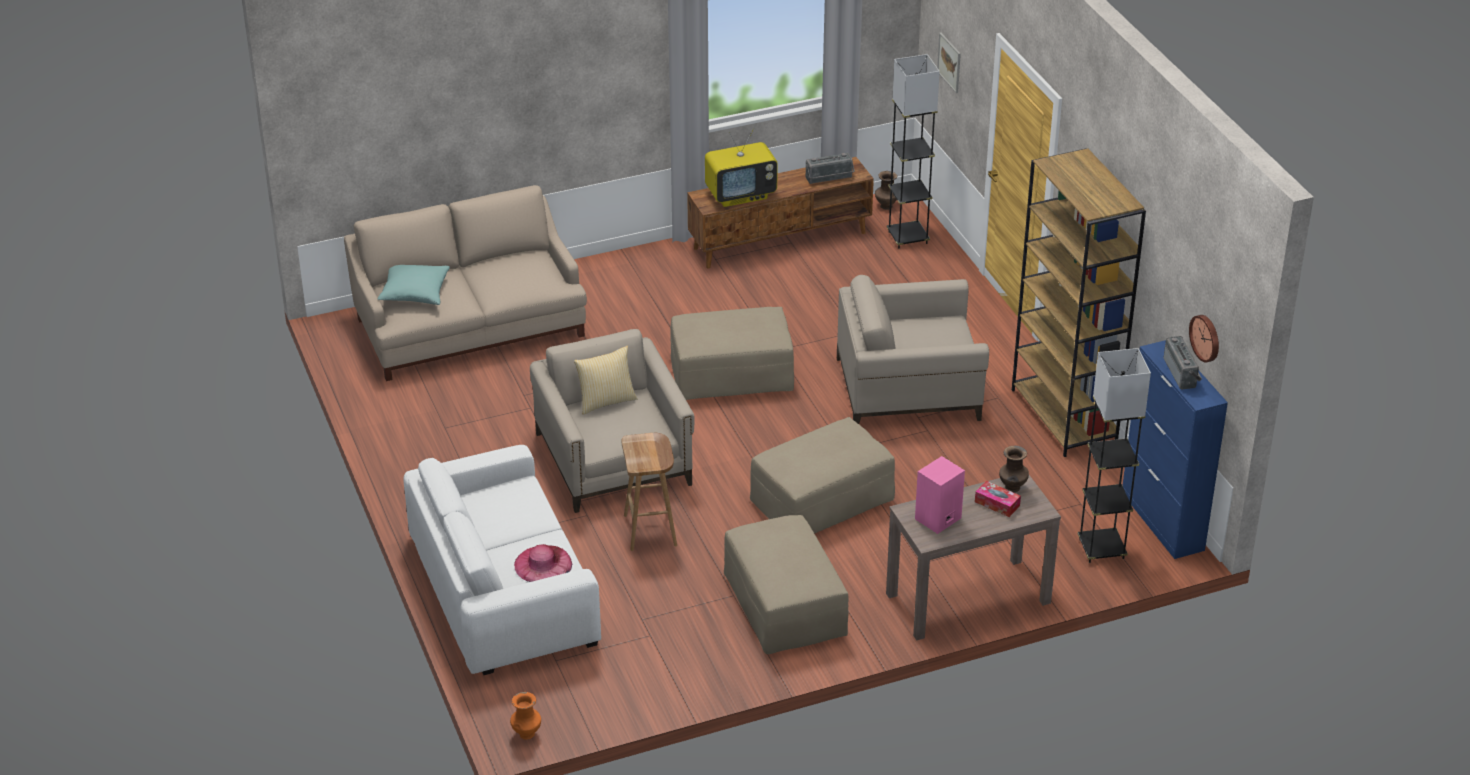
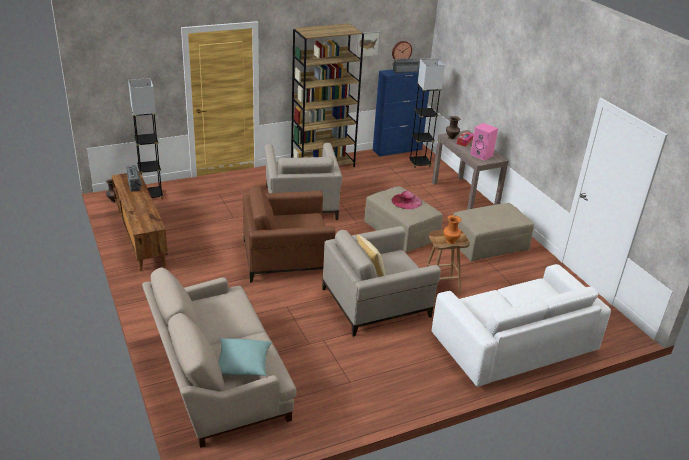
camera: 95 degrees left, 5 degrees down
(526, 734) = (628, 330): orange vase -> orange vase (451, 241)
(543, 564) = (535, 293): pink hat -> pink hat (406, 201)
(731, 374) = (286, 258): beige ottoman -> brown armchair
(741, 195) = (144, 214): television -> none
(949, 62) = (126, 82): picture -> picture (367, 44)

